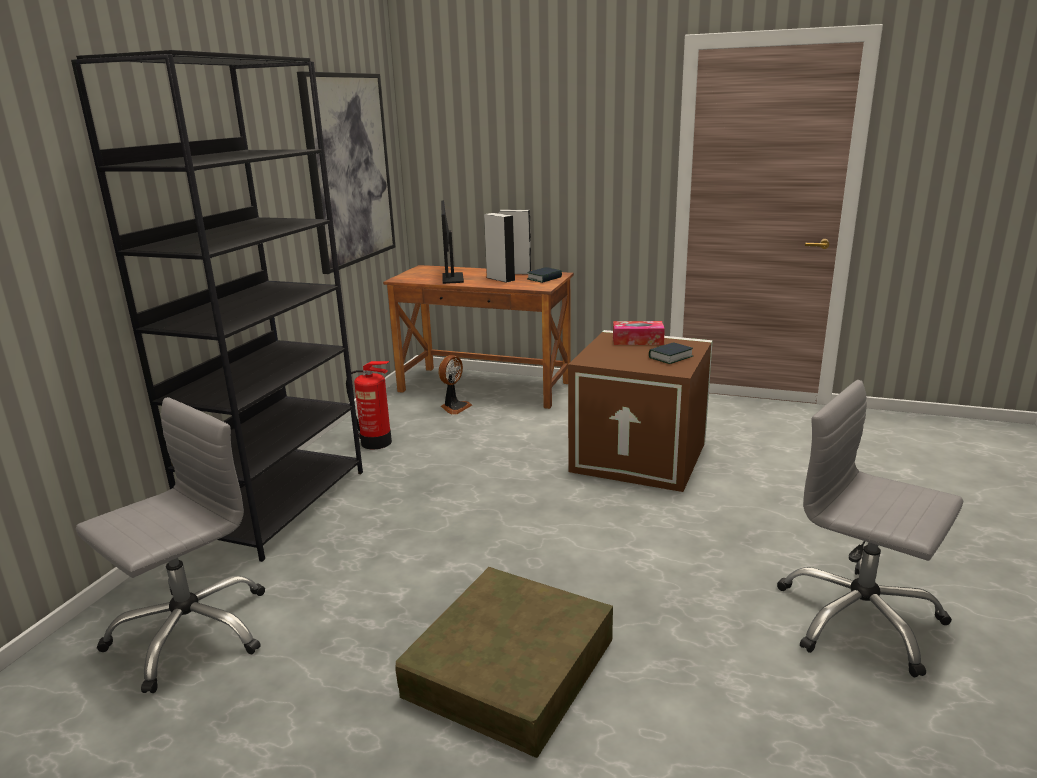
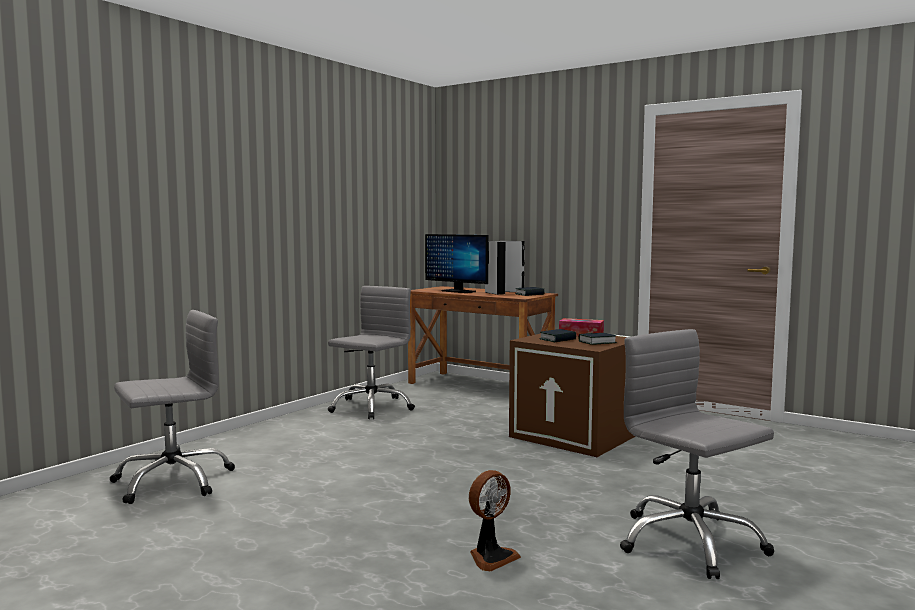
camera: 15 degrees right, 15 degrees down
(280, 505) = (277, 430): black bookcase -> none
(349, 170) = (385, 203): picture -> none
(377, 442) = (371, 407): fire extinguisher -> grey office chair
(452, 278) = (458, 291): monitor -> monitor turned 60 degrees counterclockwise
(454, 407) = (446, 395): fan -> fan (491, 557)
(510, 667) = (378, 527): brown storage box -> none
(621, 355) = (557, 339): none -> book

